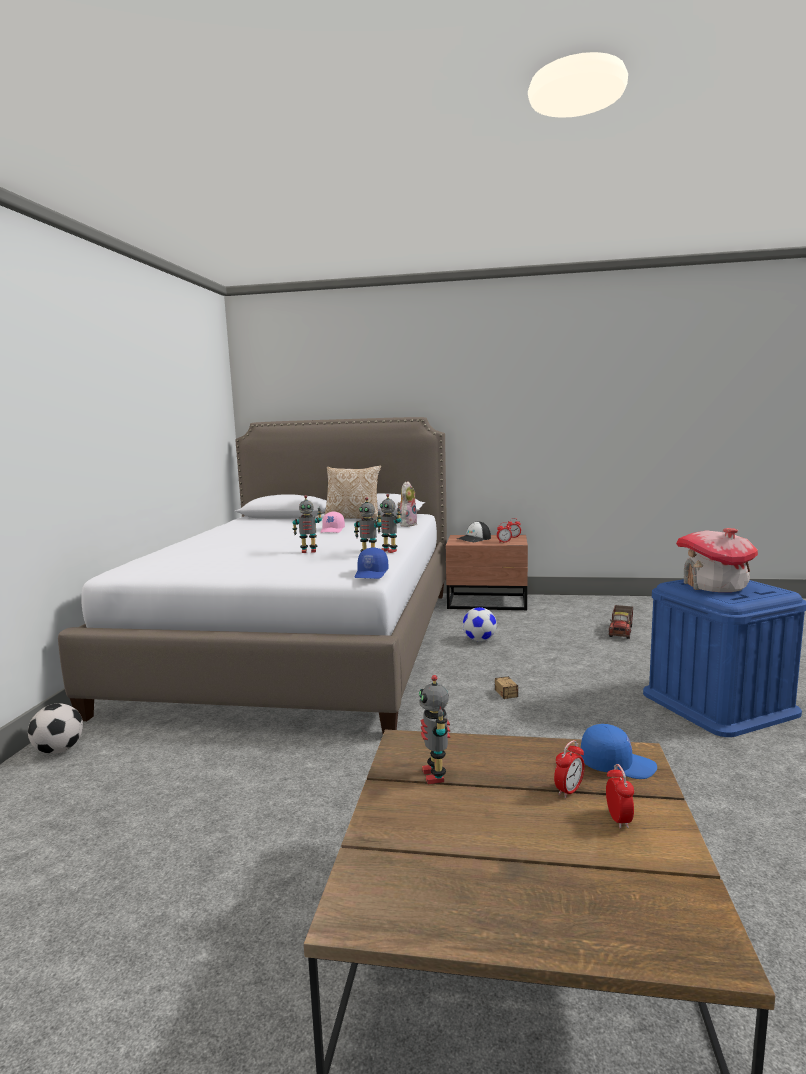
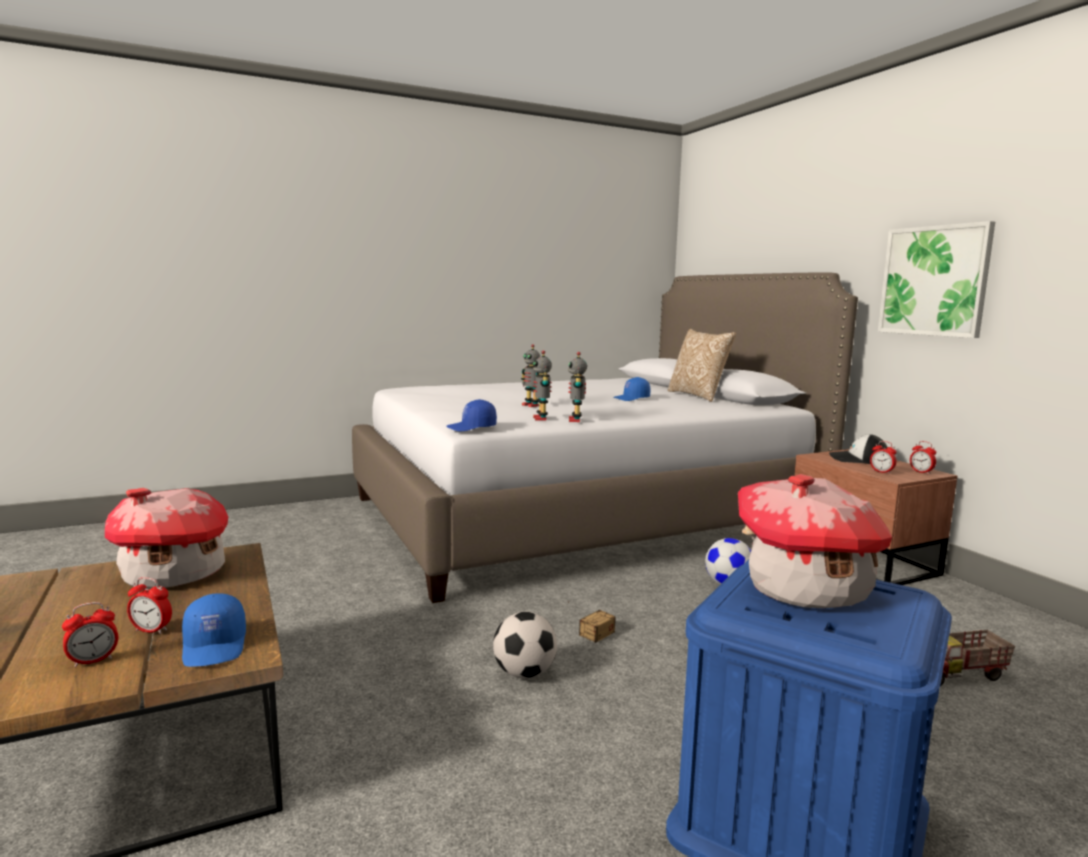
camera: 55 degrees right, 0 degrees up
(59, 750) = (318, 508): football -> football (524, 673)
(333, 530) = (632, 398): pink cap -> blue cap
(407, 524) = (715, 410): plush toy -> none
(435, 775) = (174, 574): toy robot -> toy house
(491, 421) = (934, 281): none -> picture

